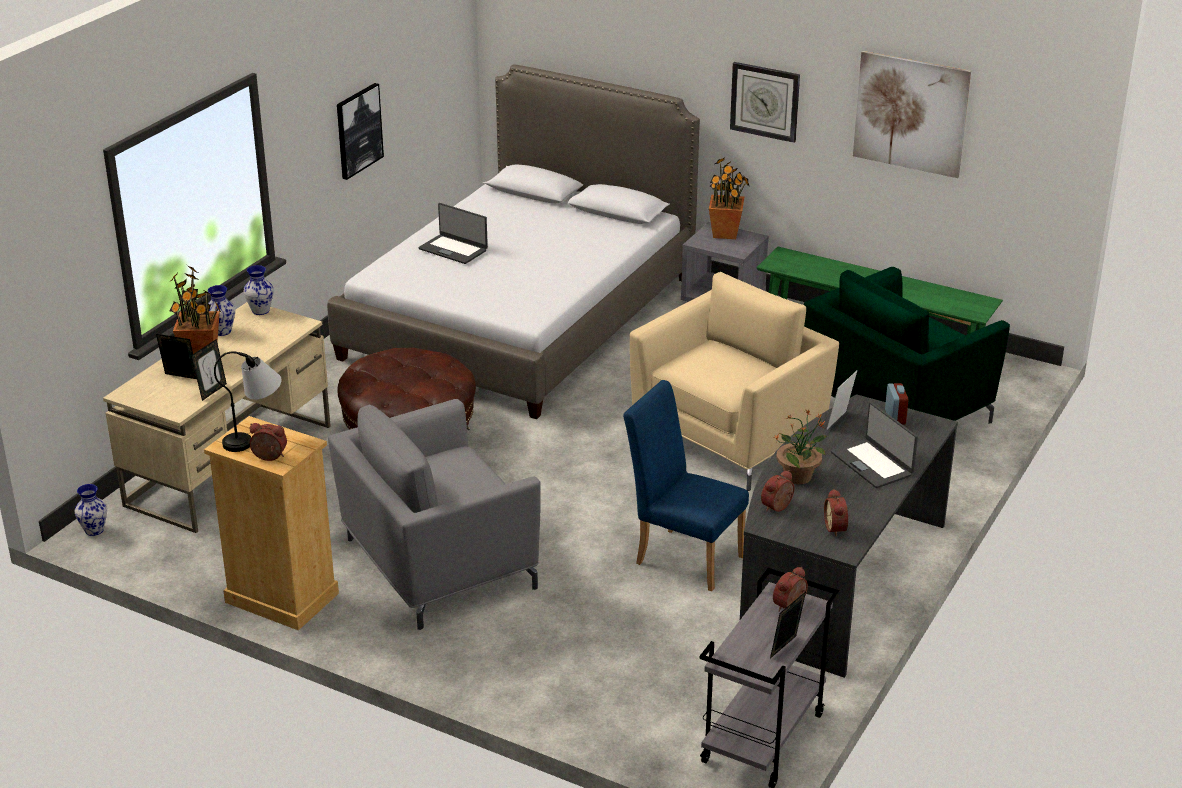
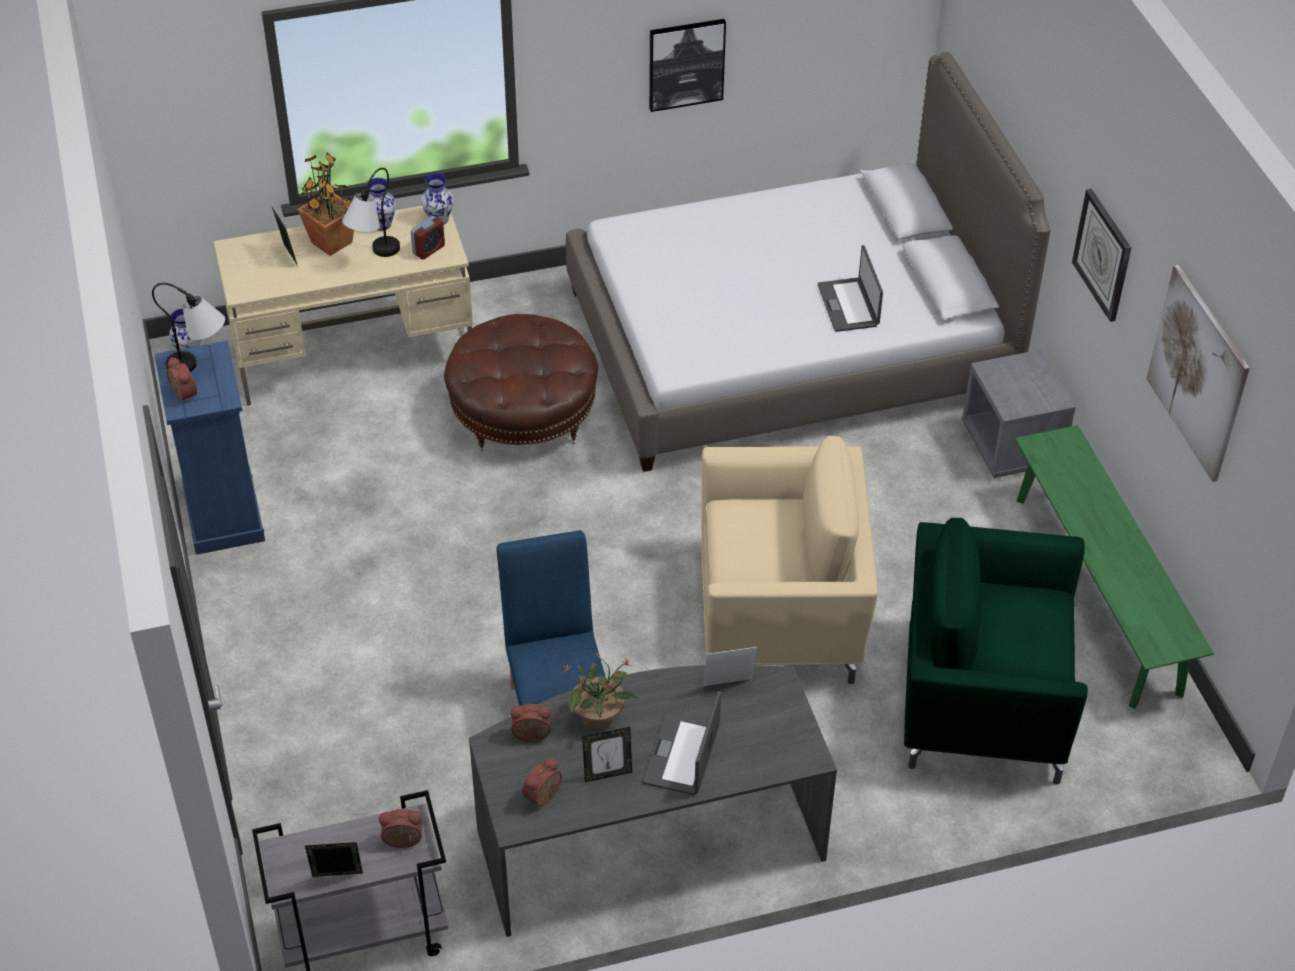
camera: 45 degrees right, 15 degrees up
(212, 391) = (290, 287): picture frame -> picture frame (607, 774)
(248, 349) = (373, 258): none -> table lamp
(281, 598) = (223, 514): beige dresser -> blue dresser
(437, 564) = (366, 567): grey armchair -> none
(453, 249) = (724, 239): laptop -> laptop (849, 305)
(726, 233) = (1035, 376): potted plant -> none
(895, 417) = (786, 719): alarm clock -> alarm clock (428, 250)

